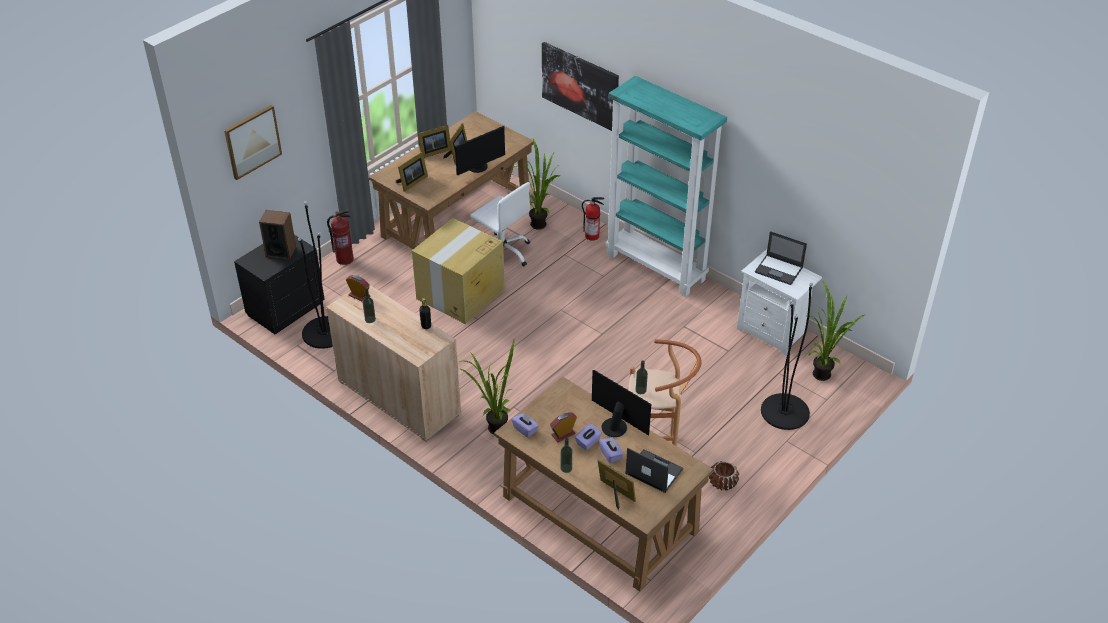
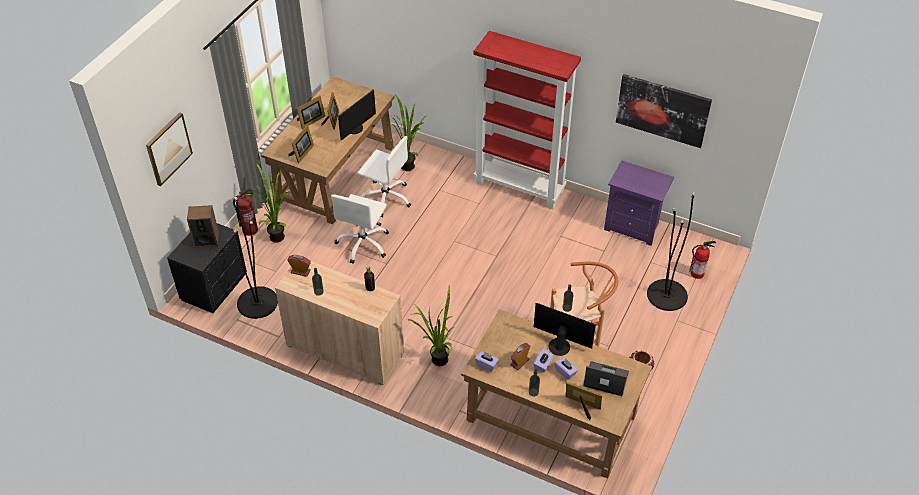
camera: 15 degrees left, 5 degrees up
(460, 295) = (363, 244): cardboard box -> white office chair
(580, 86) = (434, 43): picture -> picture (662, 110)
(592, 236) = (457, 168): fire extinguisher -> fire extinguisher (697, 273)
(657, 267) = (520, 187): turquoise bookcase -> red bookcase
(773, 332) = (633, 226): white nightstand -> purple nightstand
(779, 270) = (638, 177): laptop -> none
(822, 372) = (683, 254): potted plant -> potted plant (277, 235)

